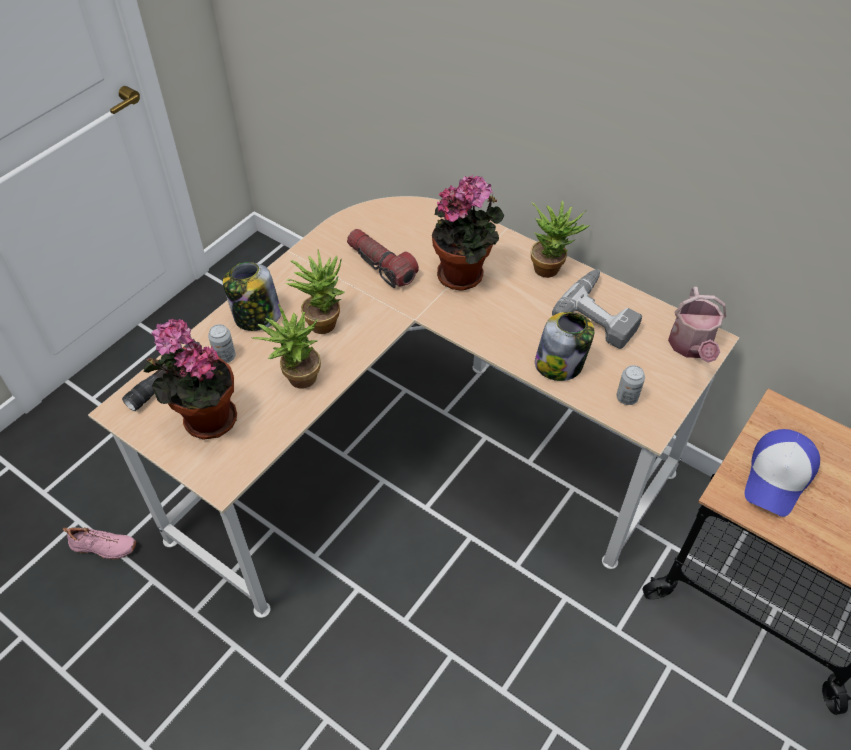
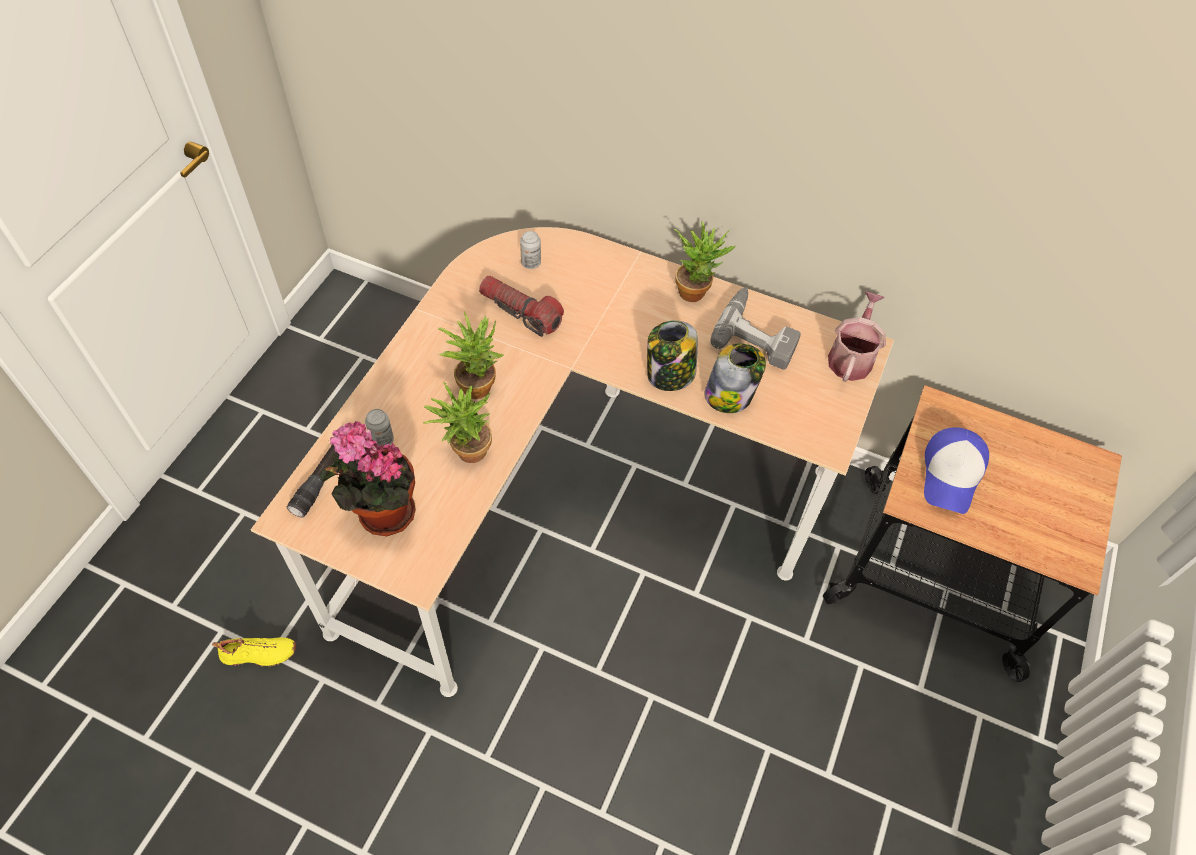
camera: 15 degrees left, 5 degrees up
(103, 548) = (259, 655): pink shoe -> yellow shoe
(256, 317) = (403, 390): jar -> jar (669, 375)
(464, 275) = (610, 311): potted plant -> none
(627, 398) = (802, 420): can -> can (531, 263)
(691, 347) = (851, 357): watering can -> watering can turned 150 degrees counterclockwise

